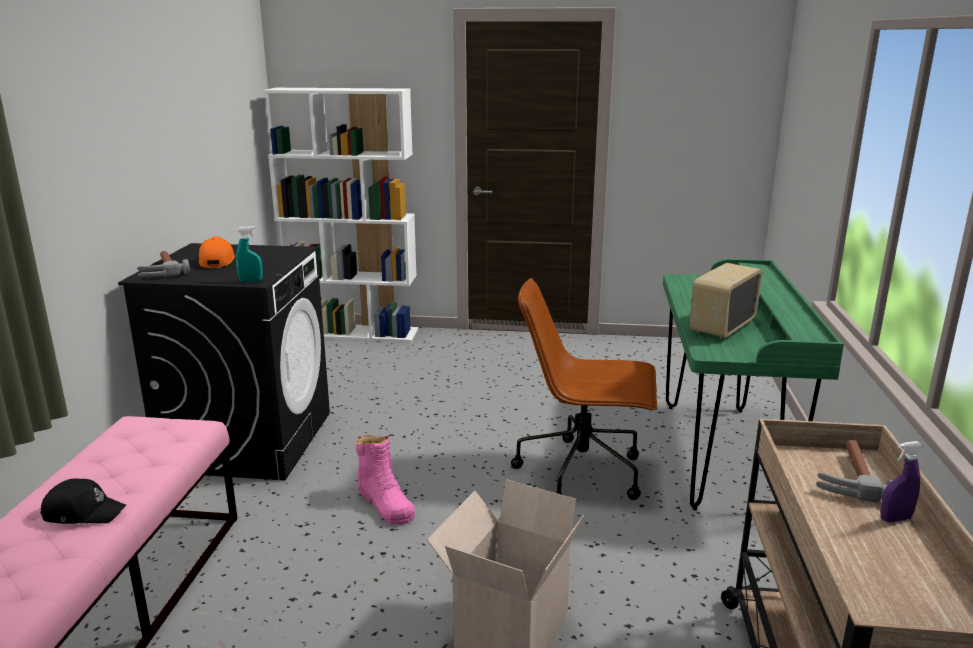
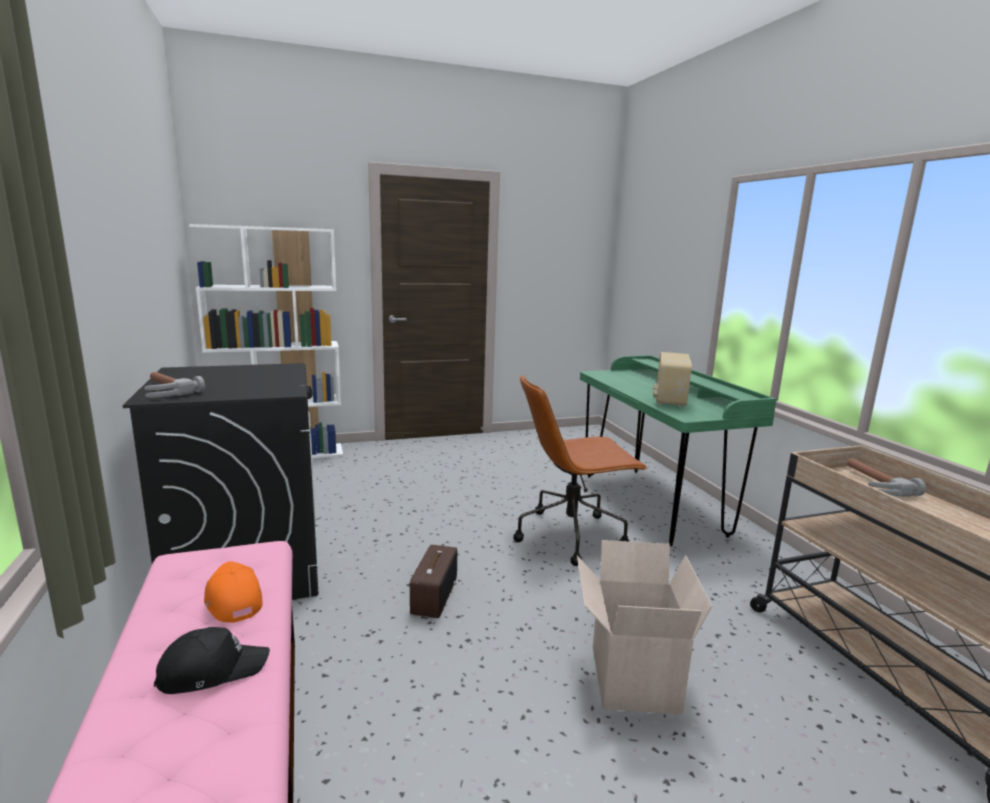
camera: 25 degrees left, 5 degrees down
(216, 261) = (217, 379): orange cap -> orange cap (232, 600)
(251, 281) = (282, 392): turquoise spray bottle -> none
(385, 504) = (433, 595): pink boot -> radio
(895, 519) = (933, 504): purple spray bottle -> none

